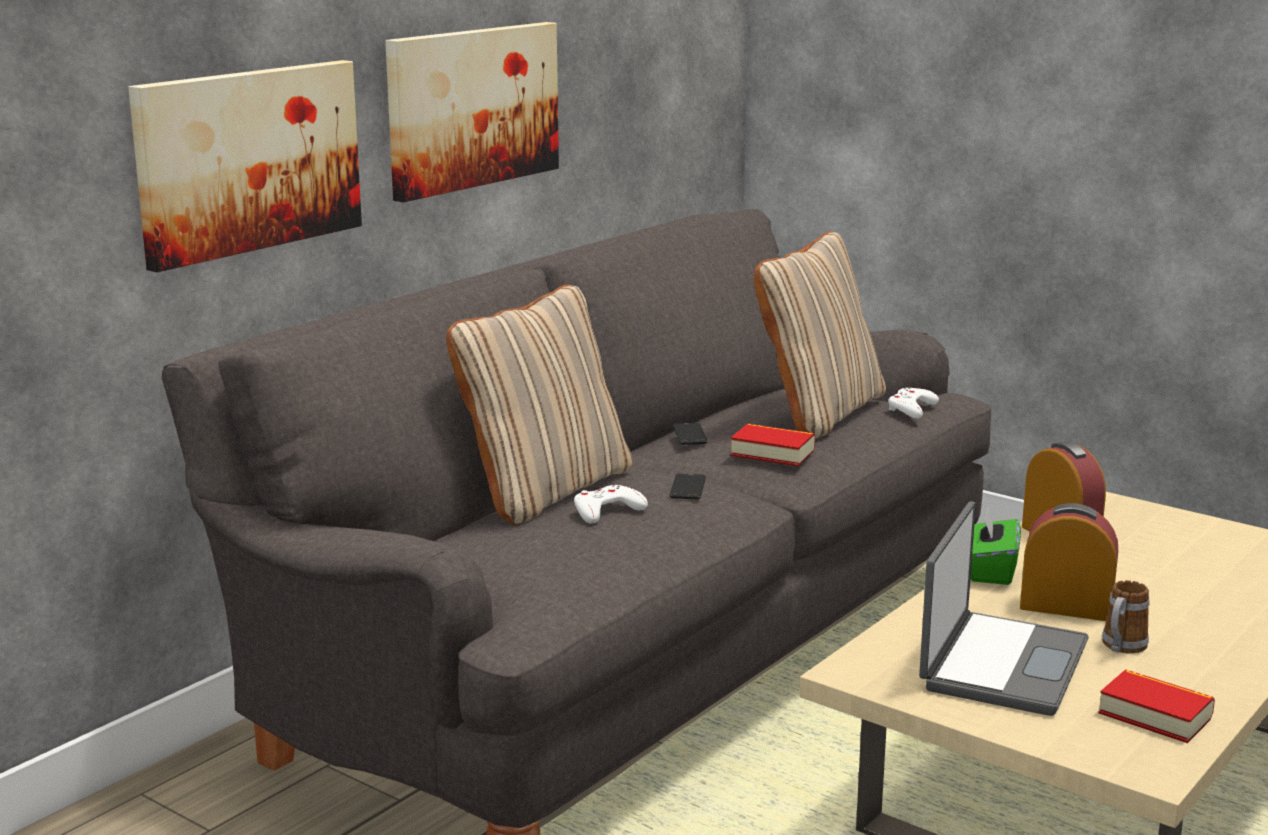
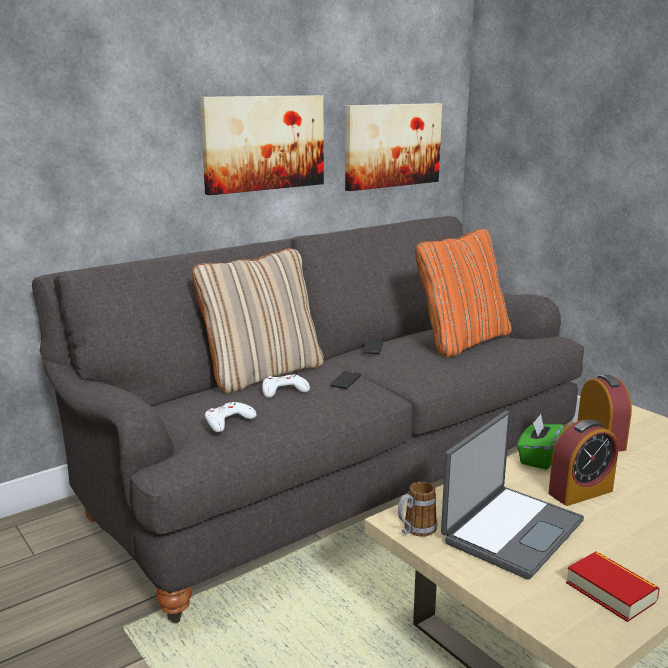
camera: 15 degrees right, 0 degrees up
(248, 160) = (99, 161): picture -> picture (392, 145)
(772, 453) = (414, 363): book -> none
(818, 413) = (462, 341): beige pillow -> orange pillow
(911, 408) = (524, 344): white game controller -> white game controller (228, 421)
(1066, 607) = (580, 492): alarm clock -> alarm clock turned 120 degrees clockwise
(1121, 648) = (608, 530): mug -> mug (415, 530)

